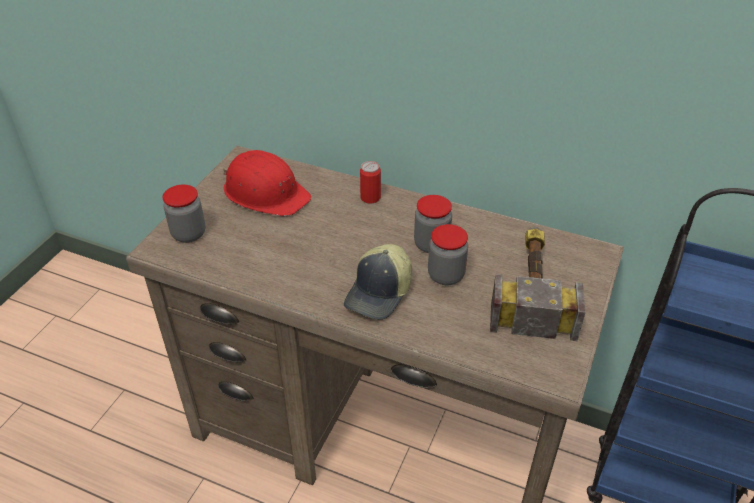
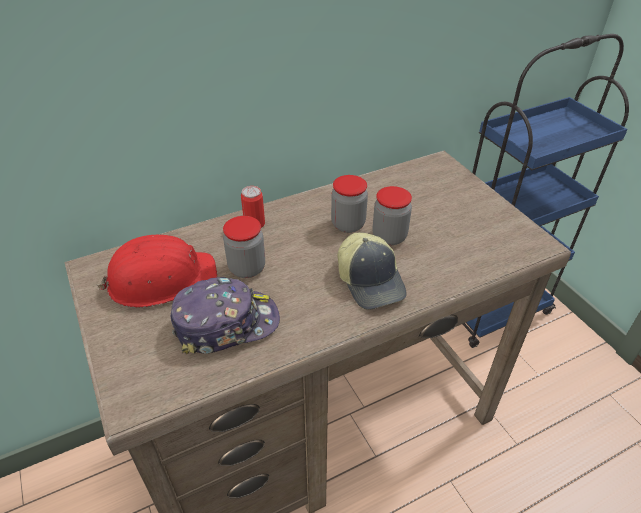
camera: 50 degrees left, 0 degrees up
(189, 234) = (143, 366): jar -> jar (247, 268)
(258, 246) = (226, 324): none -> cap
(532, 286) = (443, 205): hammer -> none

